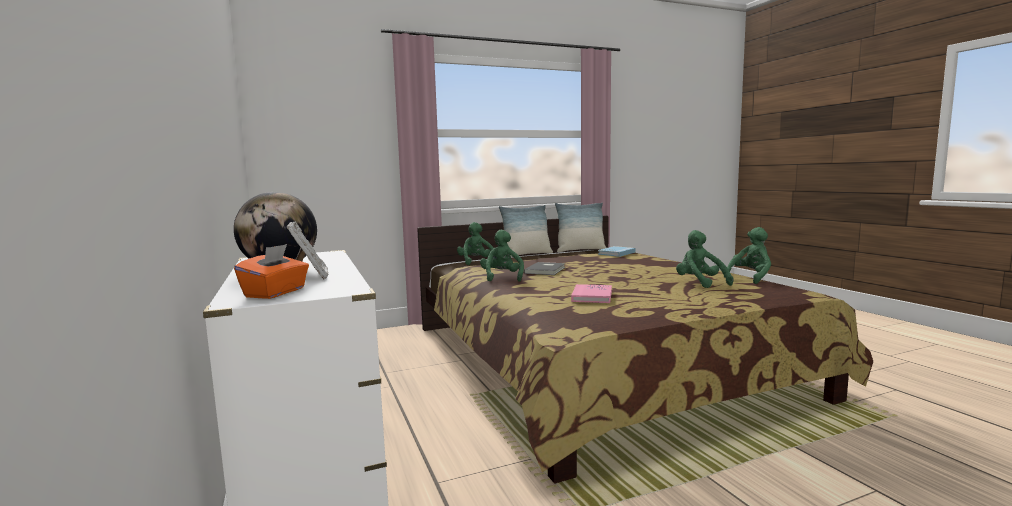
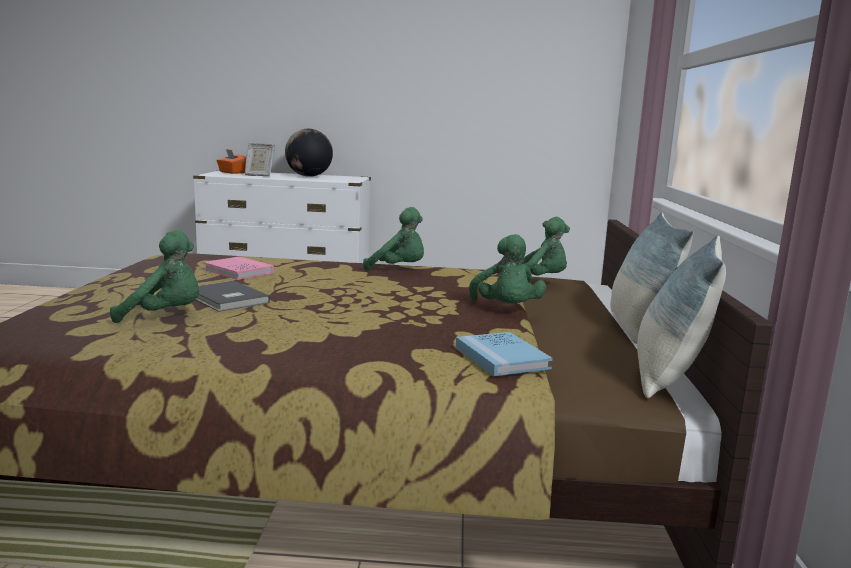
camera: 115 degrees right, 5 degrees up
(546, 270) = (405, 286): grey book -> grey book (226, 299)
(750, 278) = (104, 353): green plush toy -> green plush toy (506, 309)

